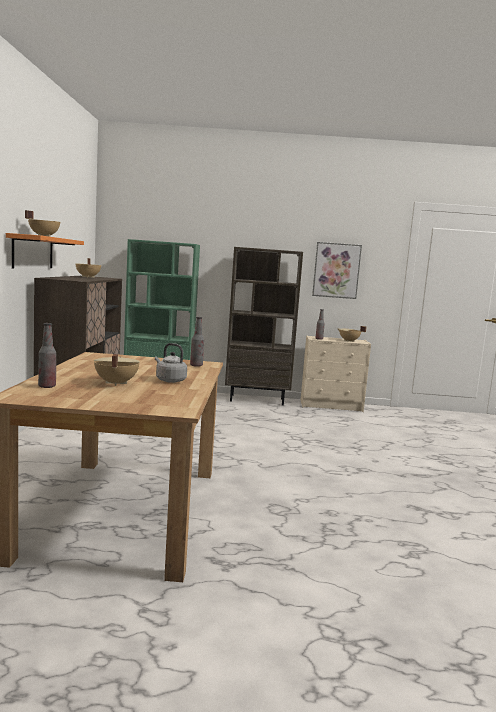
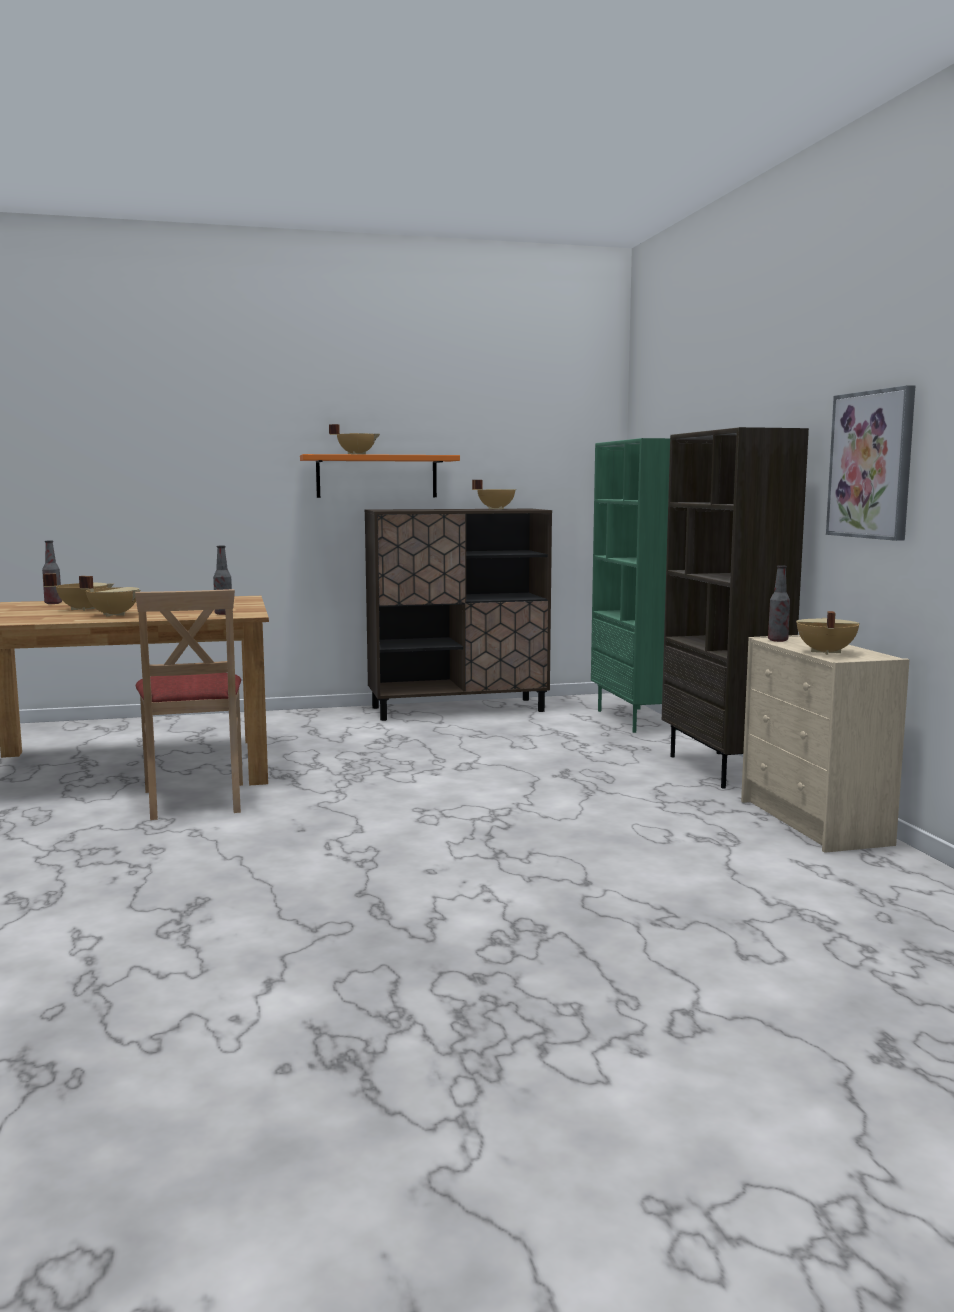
camera: 75 degrees right, 0 degrees up
(169, 380) = (114, 615): grey kettle -> beige cooking pot
(234, 495) = (194, 800): none -> beige chair

